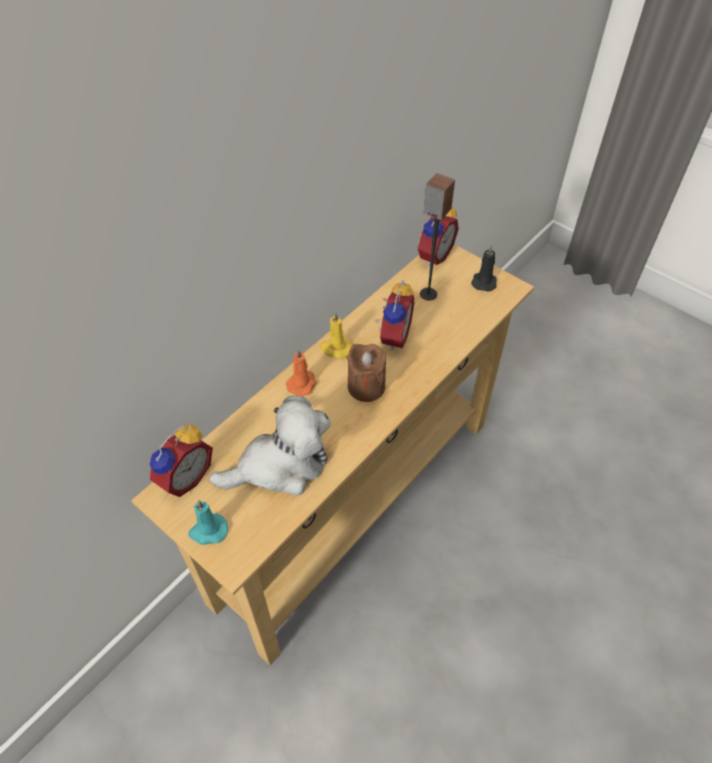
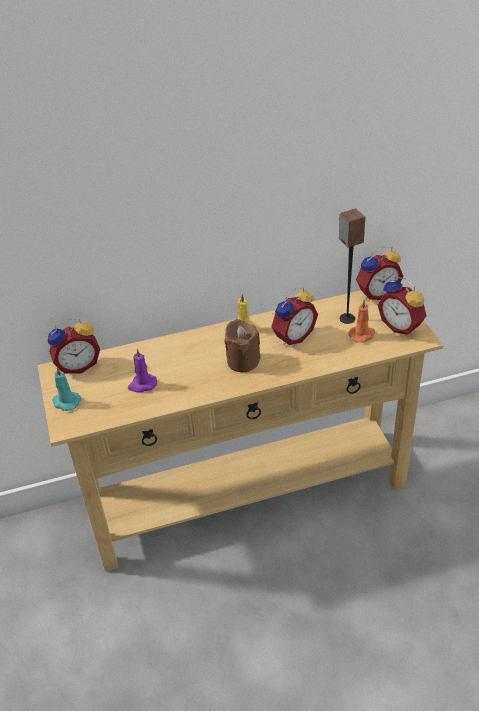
camera: 35 degrees right, 10 degrees down
(281, 465) = (142, 385): plush toy -> purple candle
(302, 383) = (200, 341): orange candle -> orange candle (362, 335)
(484, 281) = (401, 326): black candle -> alarm clock

